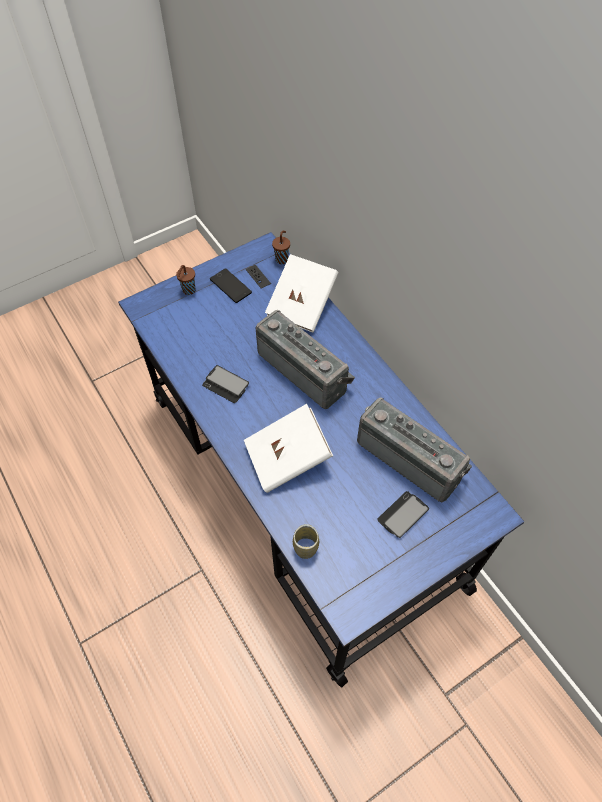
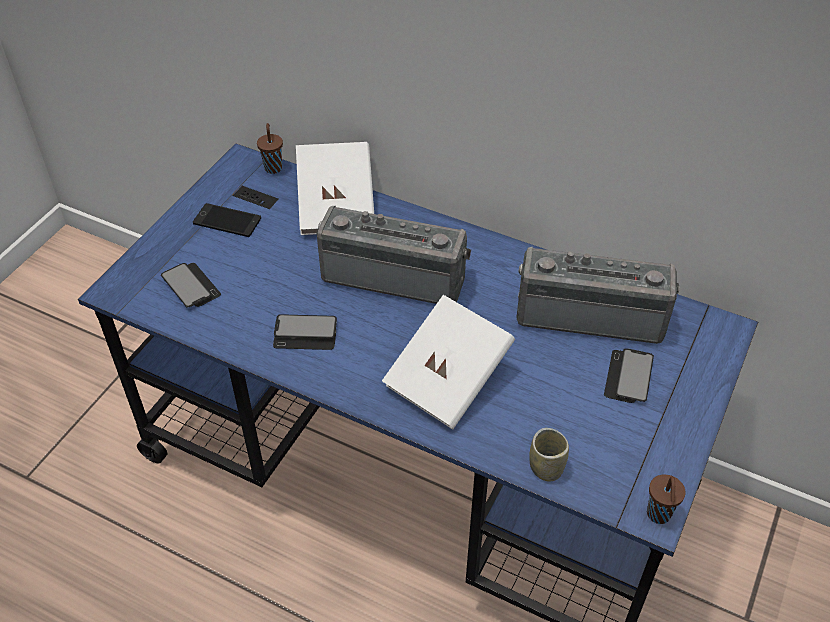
camera: 30 degrees left, 10 degrees down
(182, 322) = (191, 286): none -> phone
(188, 291) = (172, 248): brown cup -> brown cup (658, 515)

